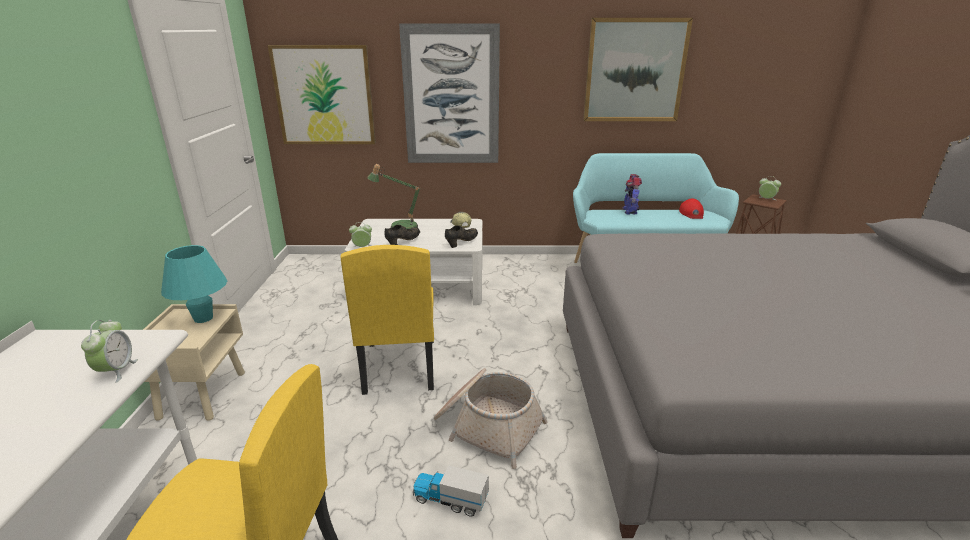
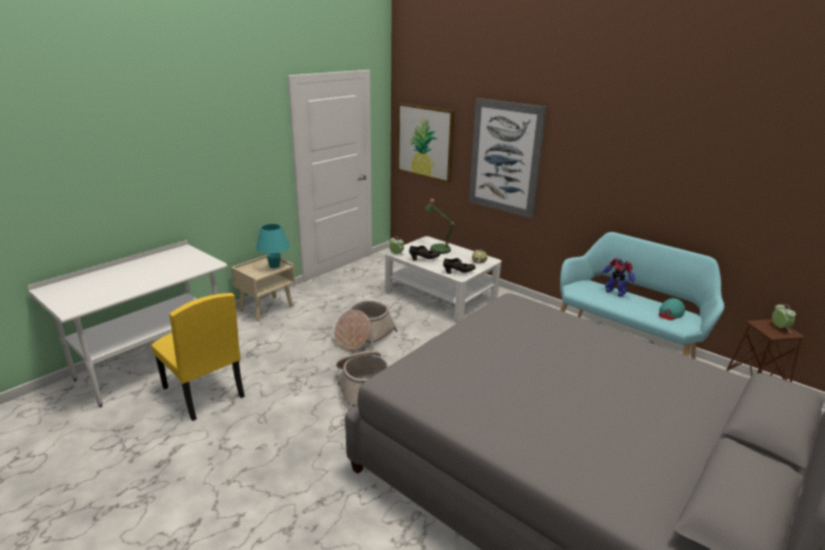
camera: 40 degrees right, 0 degrees up
(116, 371) = (188, 270): alarm clock -> none
(399, 366) = (364, 336): yellow chair -> basket
(450, 500) = (304, 407): toy truck -> none
(630, 211) = (615, 292): toy robot -> toy robot turned 90 degrees counterclockwise
(635, 71) = (659, 164): picture -> none
(692, 213) = (670, 313): red cap -> turquoise cap

